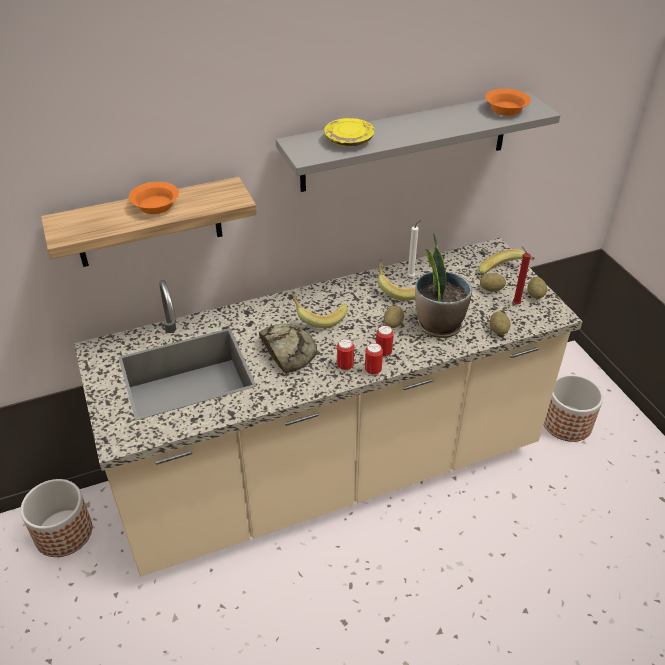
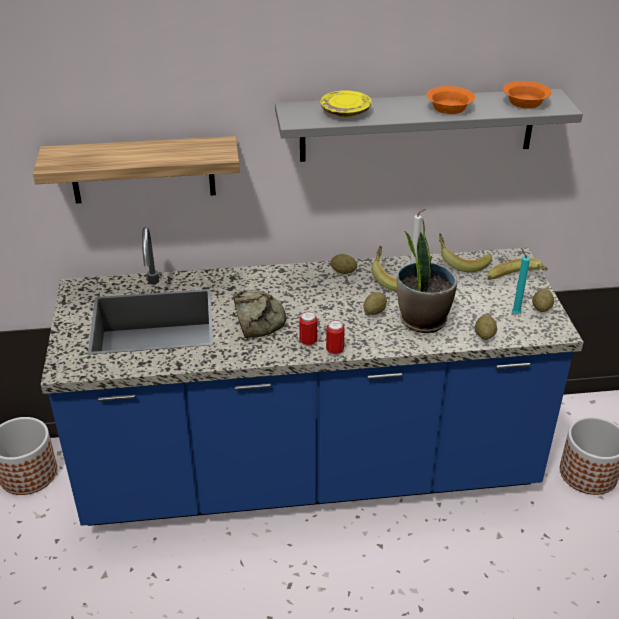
camera: 15 degrees right, 5 degrees down
(155, 207) = (144, 152): orange bowl -> orange bowl (449, 109)
(318, 316) = (301, 292): banana -> banana (461, 262)
(332, 472) = (309, 472): beige counter -> blue counter
(383, 353) = (353, 336): can -> none
(491, 289) = (495, 295): potato -> potato (343, 272)
(515, 303) = (515, 313): red candle -> turquoise candle

